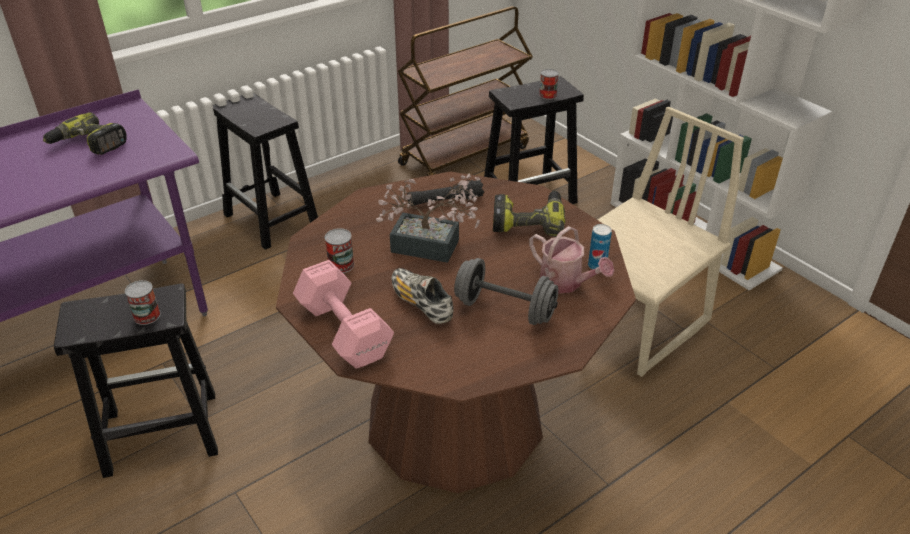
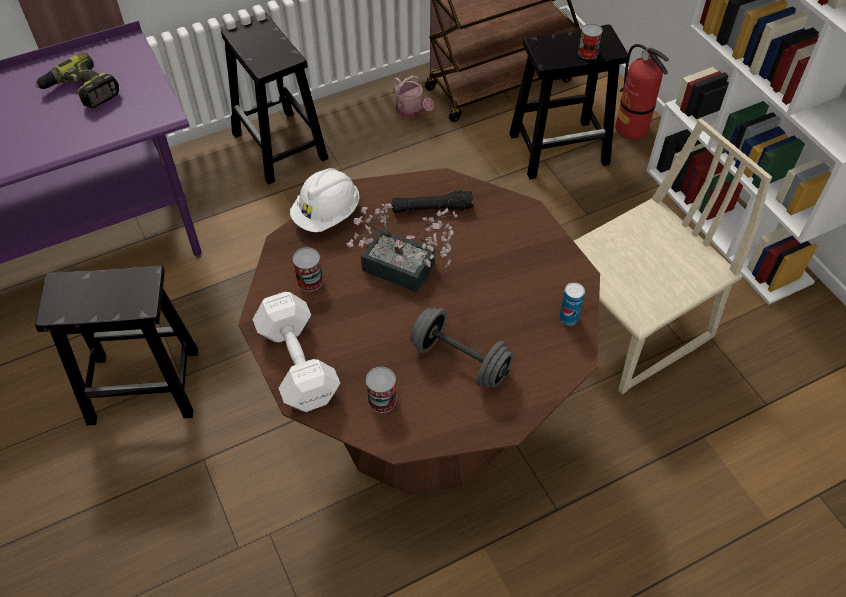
camera: 10 degrees right, 15 degrees up
(147, 316) = (123, 301): can -> can (382, 400)
(343, 329) = (298, 361): pink dumbbell -> white dumbbell
(346, 215) = (327, 214): none -> white hard hat
(421, 303) = (379, 341): shoe -> none
(528, 221) = (512, 248): power drill -> none
(565, 283) = (530, 336): watering can -> watering can (412, 111)
(588, 176) = (631, 129): none -> fire extinguisher

